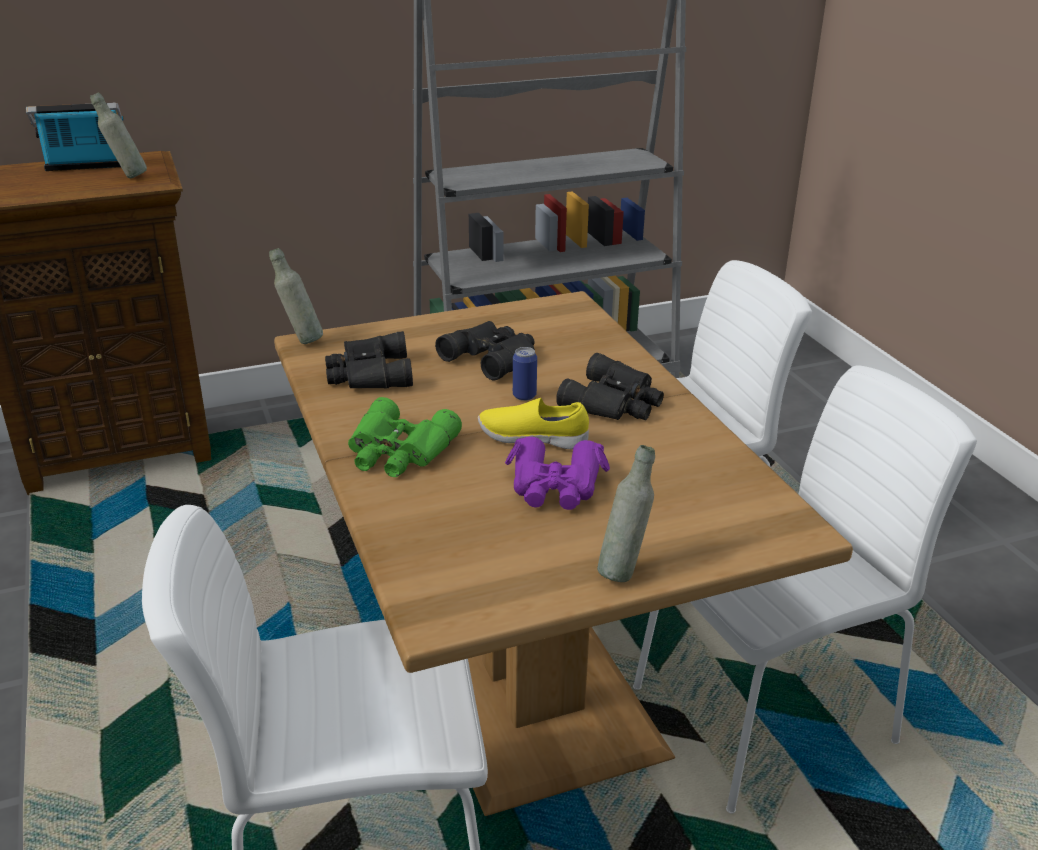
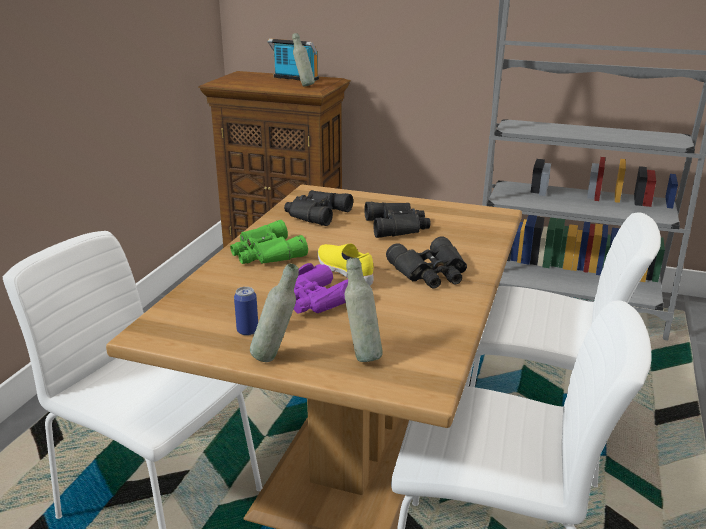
camera: 40 degrees right, 5 degrees down
(300, 340) = (309, 189): grey bottle -> grey bottle (362, 355)
(524, 396) = (381, 251): can -> can (247, 331)

